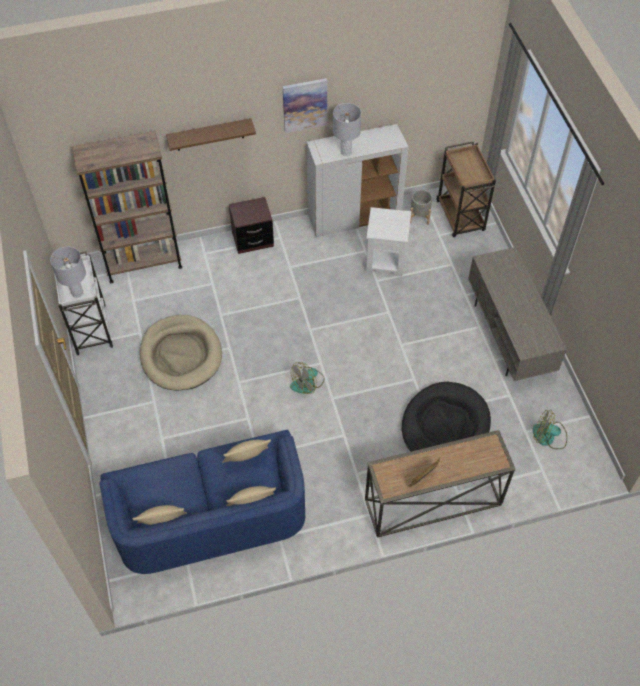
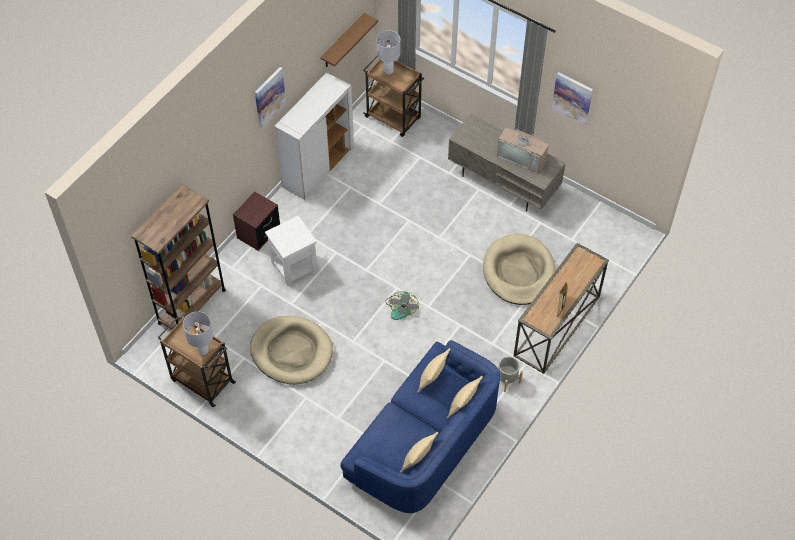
camera: 40 degrees left, 0 degrees up
(90, 327) = (201, 380): white cart -> brown cart
(209, 135) = (214, 163): brown shelf -> brown shelf (342, 42)
(346, 152) = (311, 116): grey table lamp -> grey table lamp (388, 70)
(385, 261) = (371, 185): white side table -> white side table (294, 267)
(419, 216) = (364, 136): grey planter -> grey planter (507, 380)
(445, 426) = (519, 272): black dog bed -> beige dog bed
(528, 317) = (523, 157): none -> television
(548, 437) = (588, 233): fan -> none
(600, 279) = (572, 98): none -> picture

